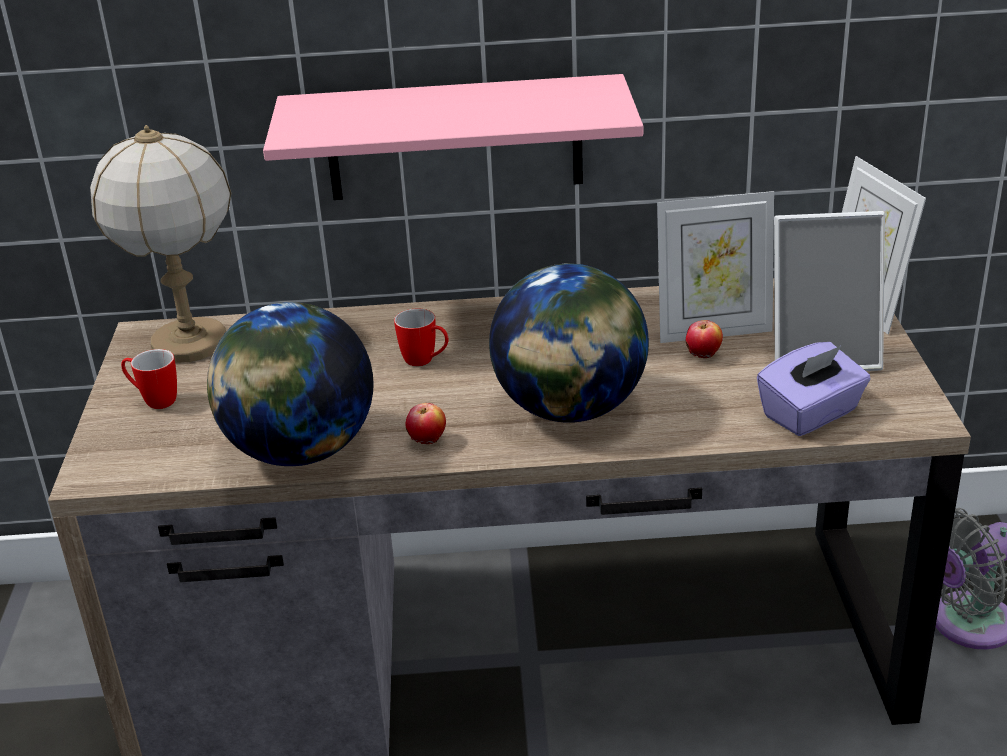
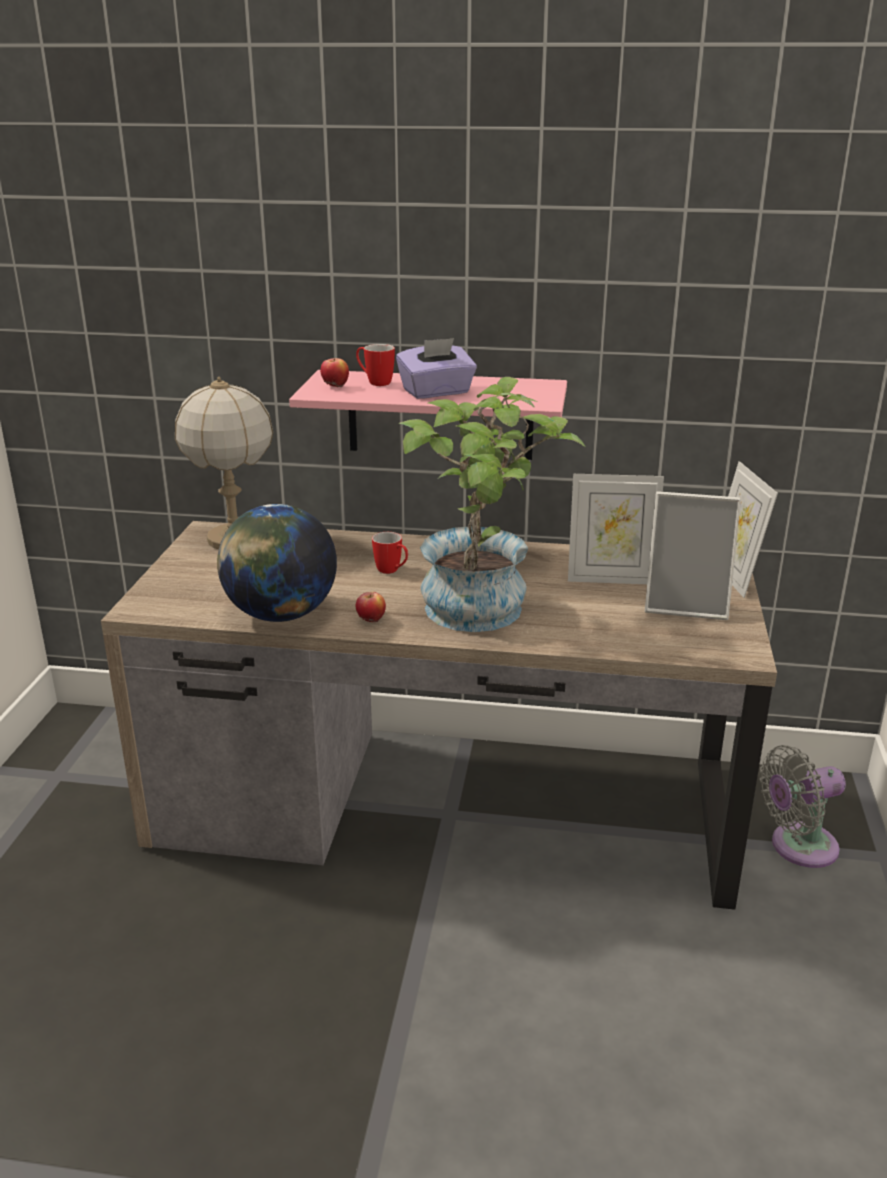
camera: 10 degrees right, 5 degrees down
(154, 400) = (195, 570): mug -> mug (375, 382)
(570, 409) = (482, 615): globe -> potted plant
(703, 356) = (595, 594): apple -> apple (335, 387)
(811, 414) = (659, 641): purple tissue box -> purple tissue box (436, 392)

